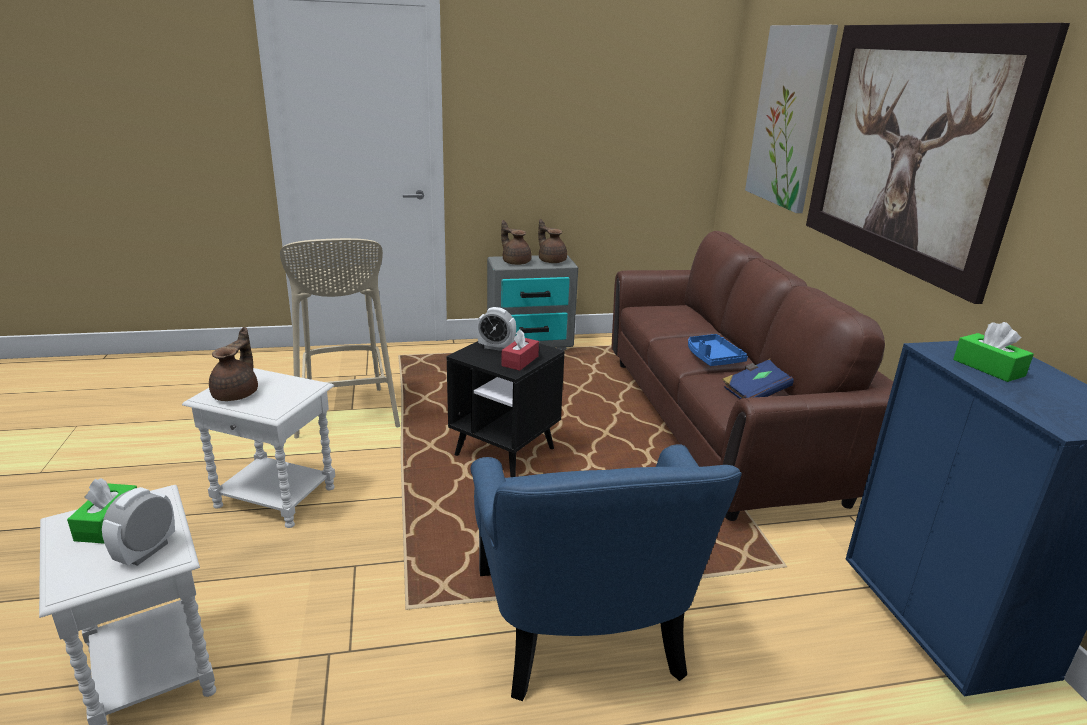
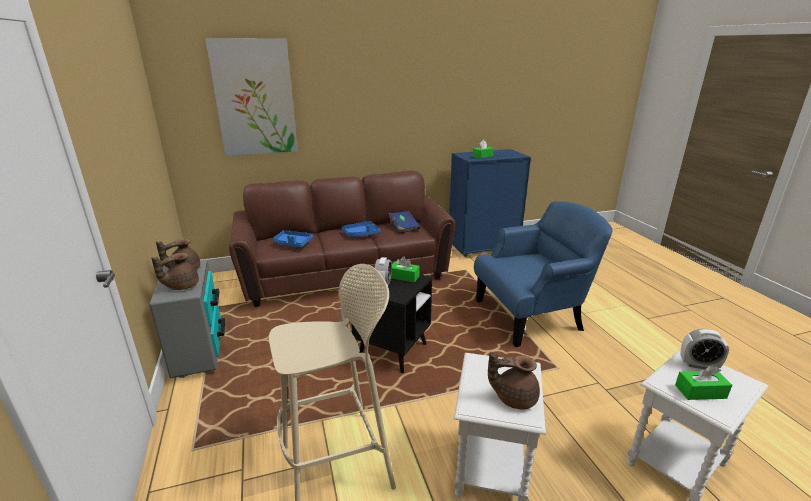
camera: 95 degrees left, 0 degrees up
(520, 361) = (404, 277): red tissue box -> green tissue box
(667, 317) = (293, 243): none -> blue tray
(909, 149) = (372, 97): picture -> none

